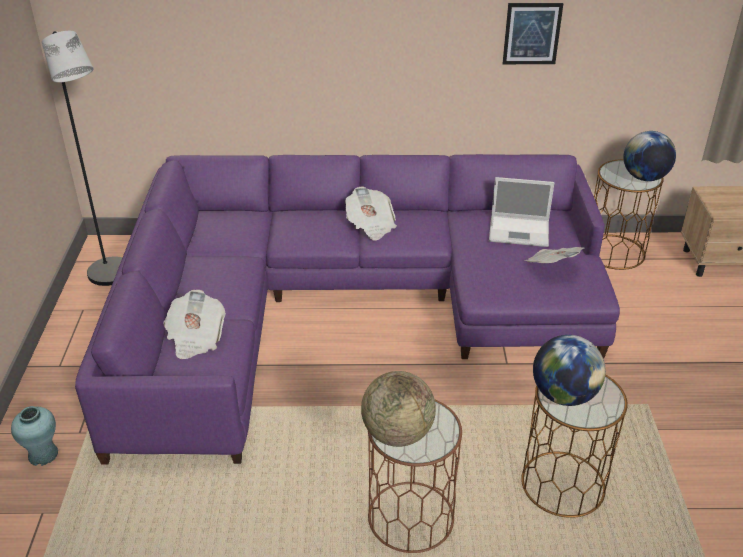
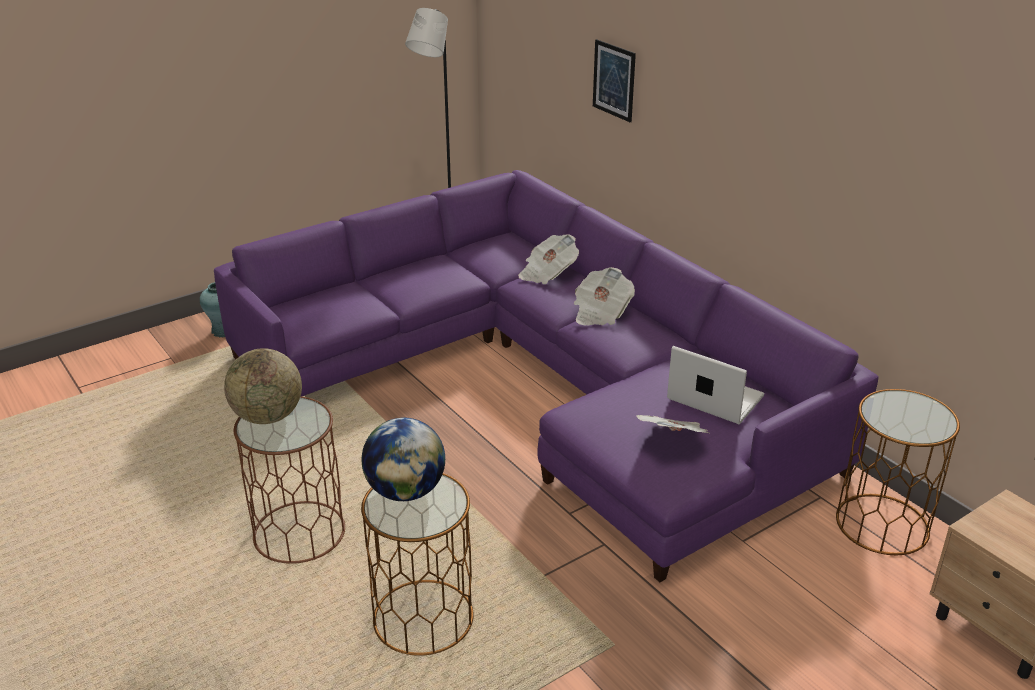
camera: 55 degrees right, 5 degrees down
(195, 338) = (339, 300): newspaper -> newspaper (547, 273)
(520, 231) = (713, 398): laptop -> laptop turned 150 degrees clockwise
(532, 34) = (849, 167): picture -> picture (614, 80)
(644, 177) = (917, 428): globe -> none

